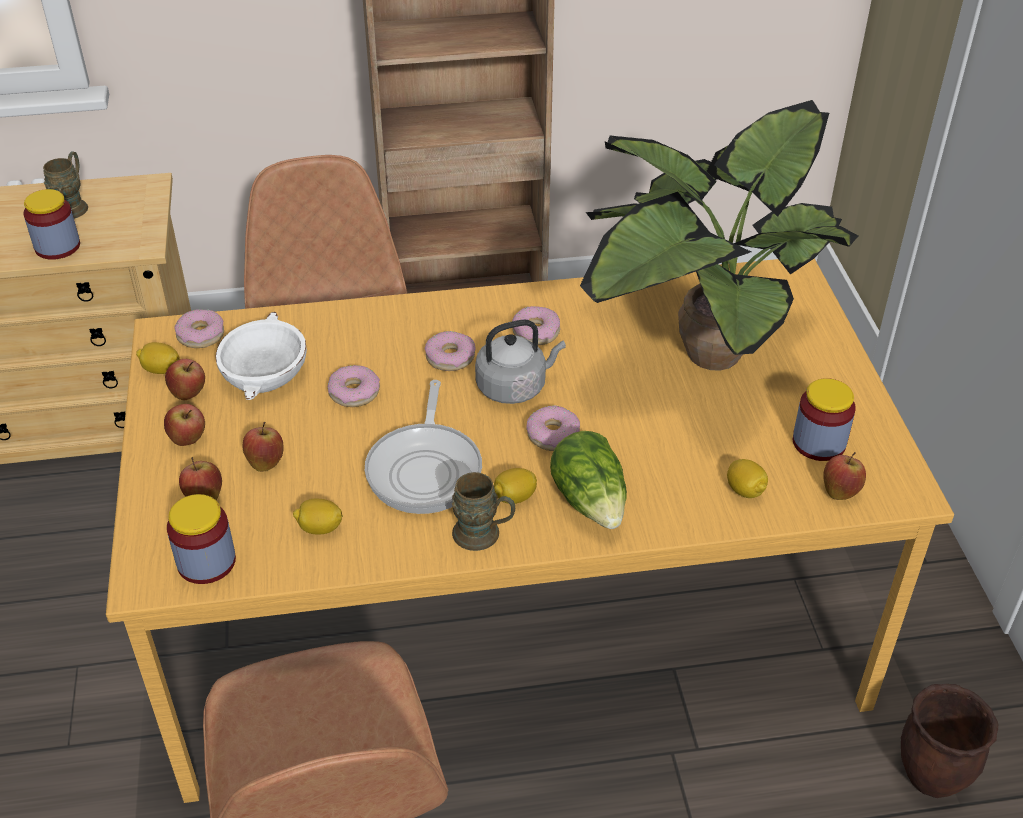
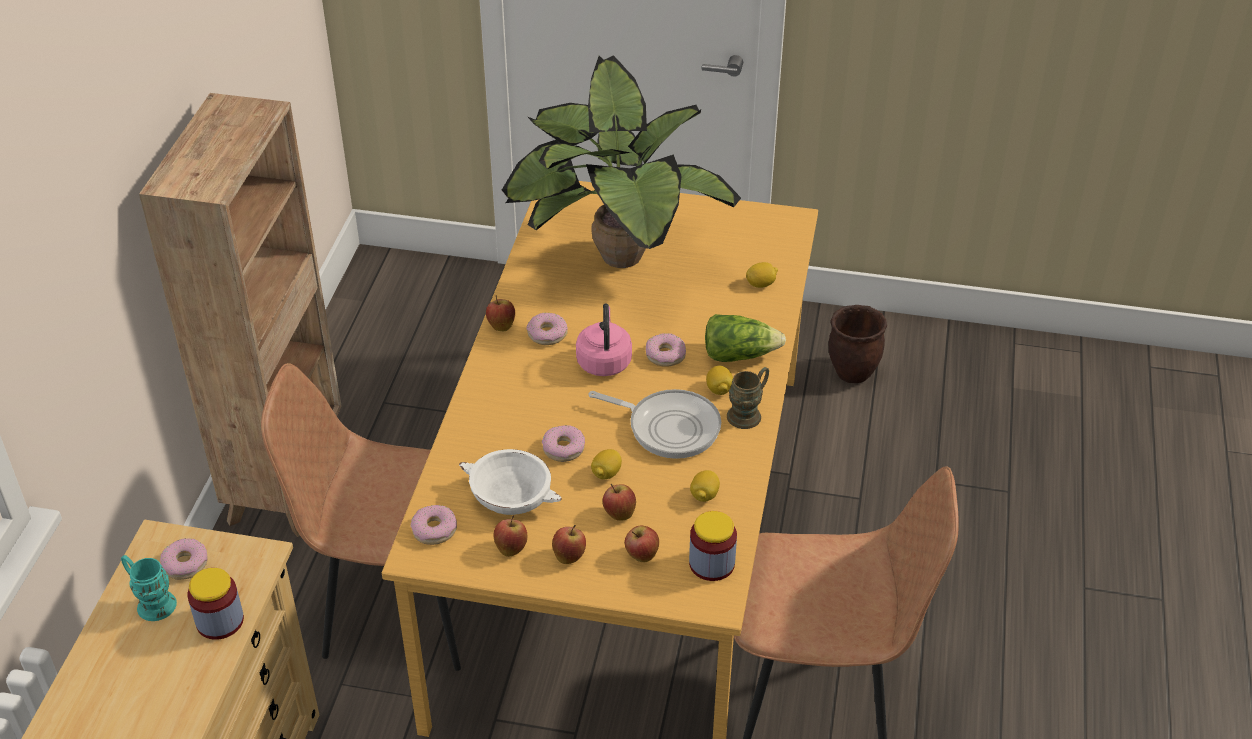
camera: 70 degrees left, 0 degrees up
(73, 205) = (151, 602): brown mug -> turquoise mug
(161, 370) = (468, 562): lemon -> lemon (606, 473)
(450, 357) = (551, 386): donut -> donut (185, 564)
(515, 387) = (604, 361): grey kettle -> pink kettle
(819, 443) = (733, 239): jar -> none
(840, 491) = (780, 245): apple -> apple (501, 325)

